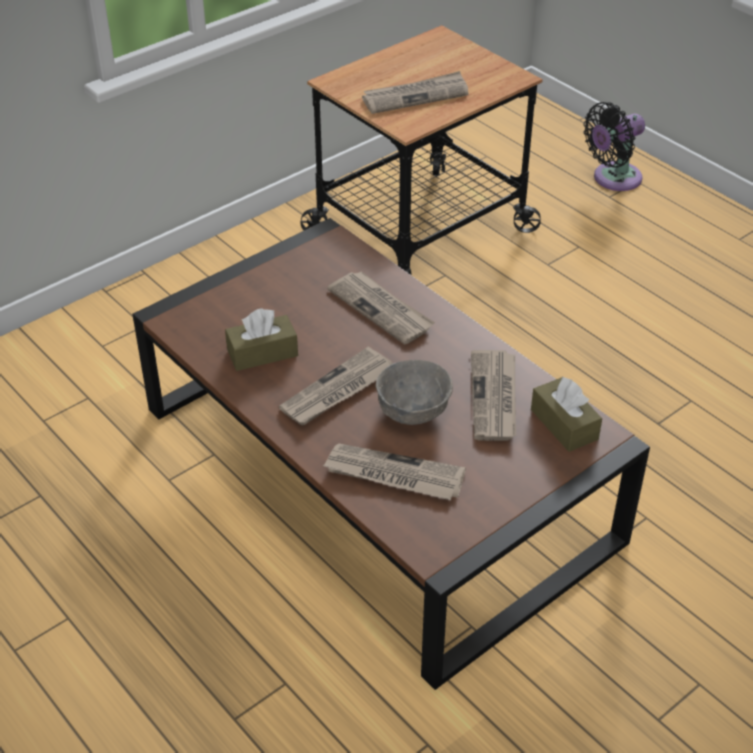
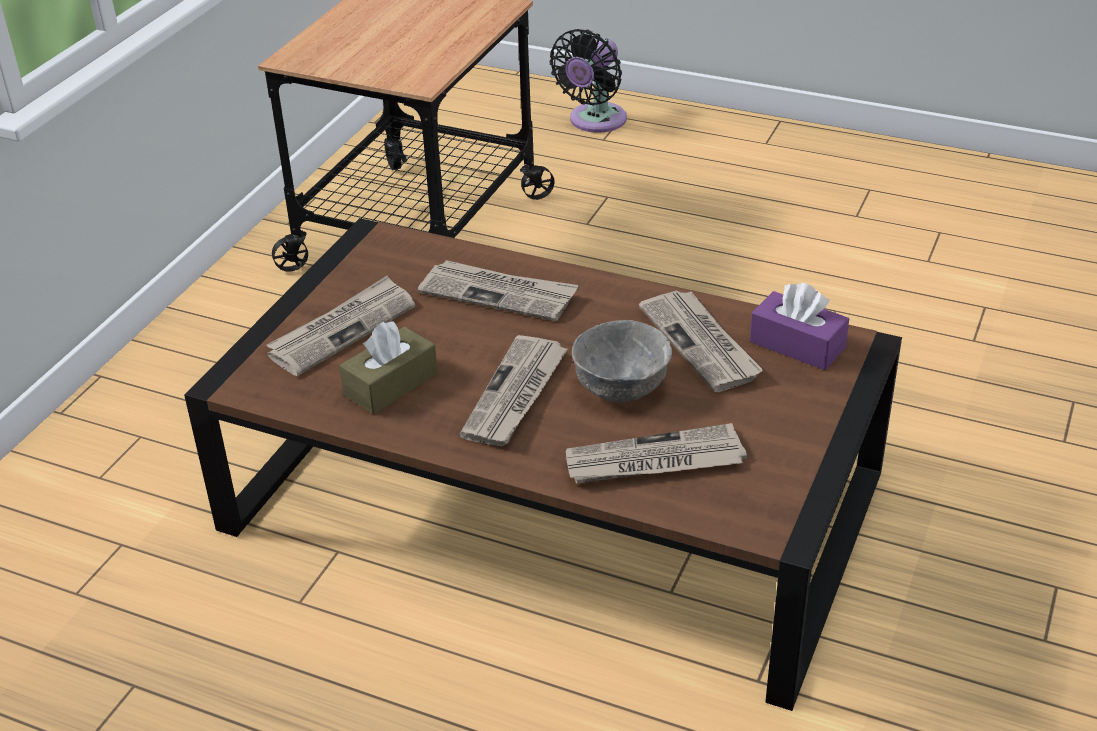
camera: 25 degrees left, 5 degrees down
(415, 96) = (403, 49): newspaper -> newspaper (342, 329)
(564, 424) = (797, 345): brown tissue box -> purple tissue box

